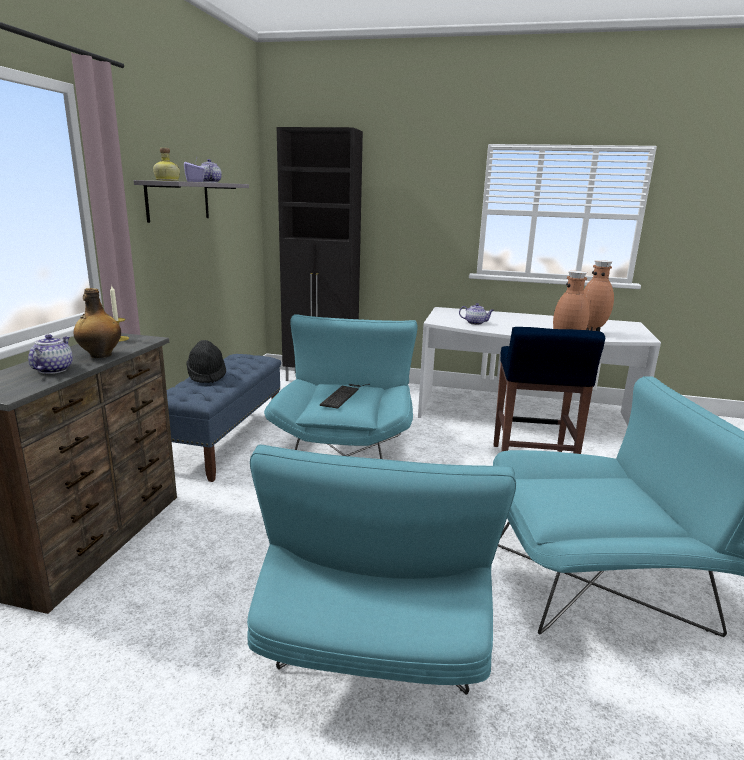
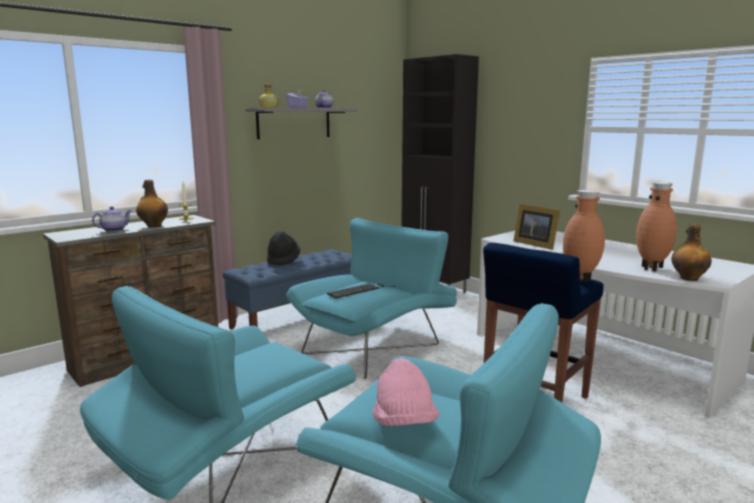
camera: 35 degrees right, 5 degrees down
(475, 323) = (534, 244): teapot -> picture frame
(609, 511) = (404, 423): none -> pink hat
(627, 338) = (688, 278): none -> bottle

